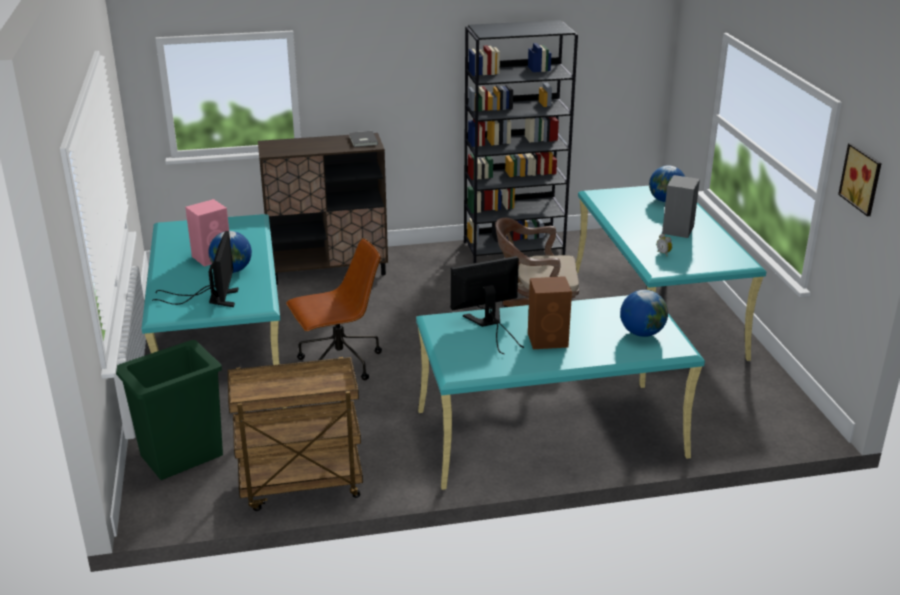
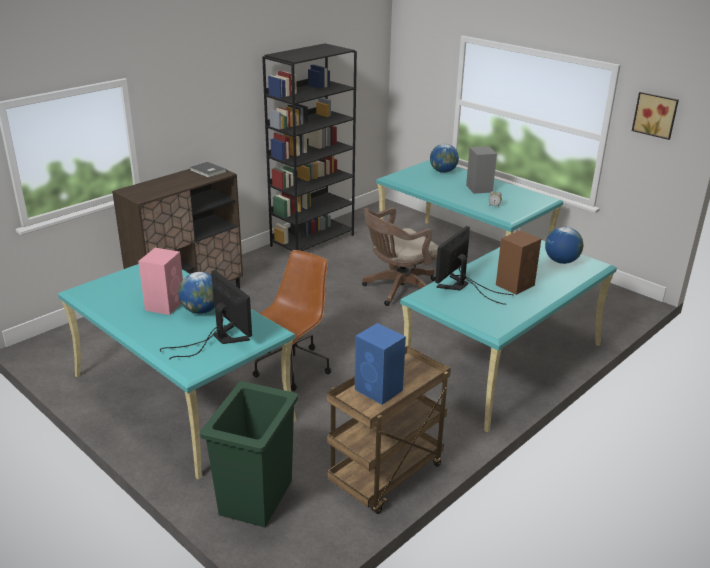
camera: 35 degrees left, 0 degrees up
(279, 386) = (379, 390): none -> blue speaker

